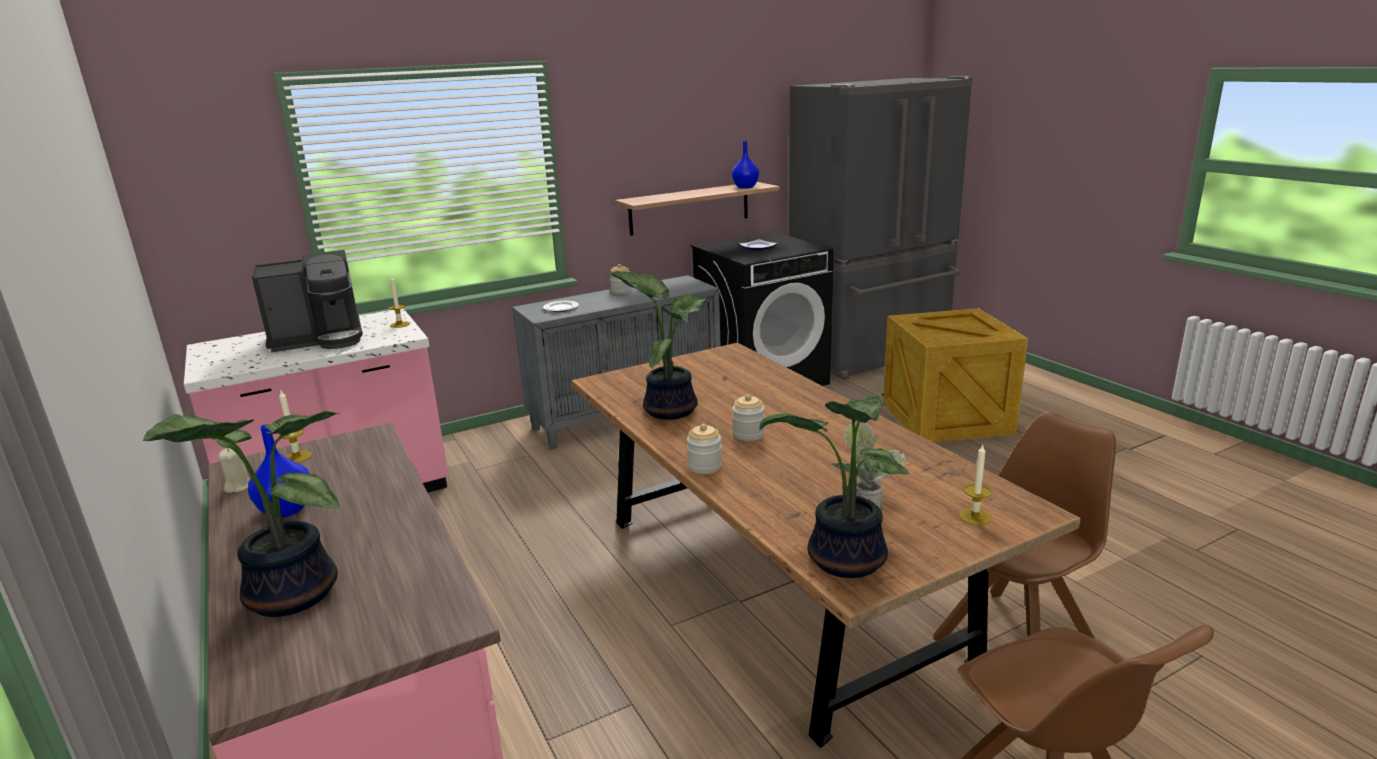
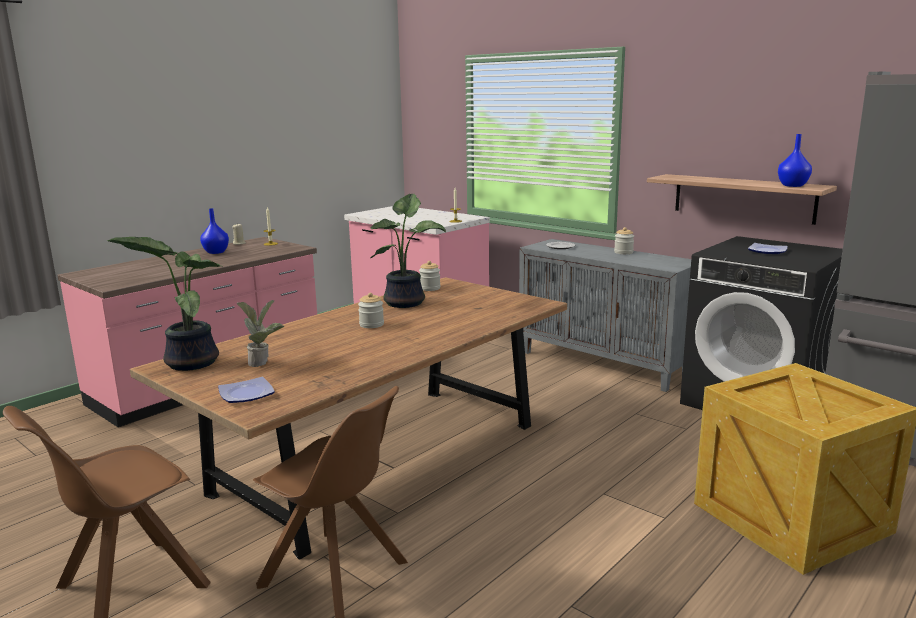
camera: 70 degrees right, 5 degrees down
(285, 596) = (141, 265): potted plant -> none
(319, 339) = (419, 216): coffee machine -> none
(704, 466) = (316, 320): jar -> jar (430, 288)
(975, 517) = (247, 393): candle -> plate

